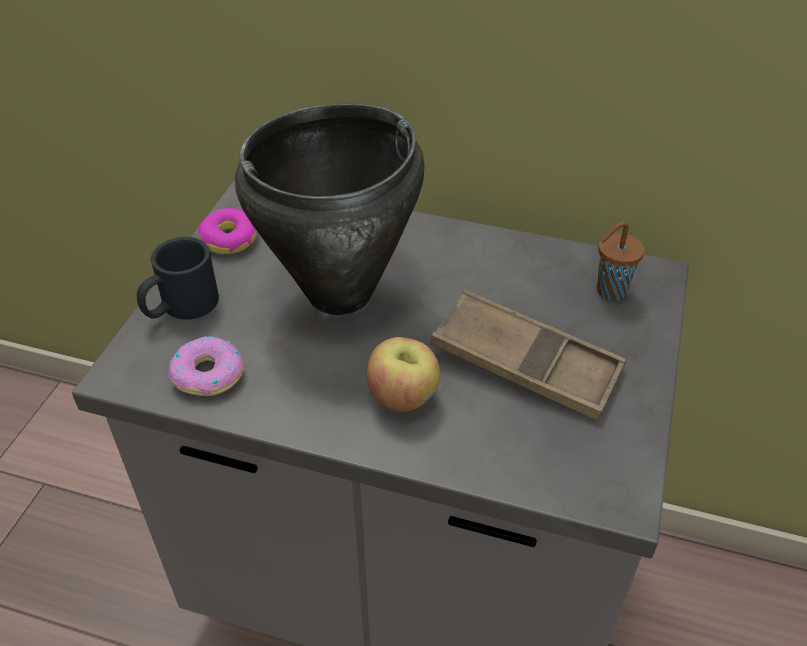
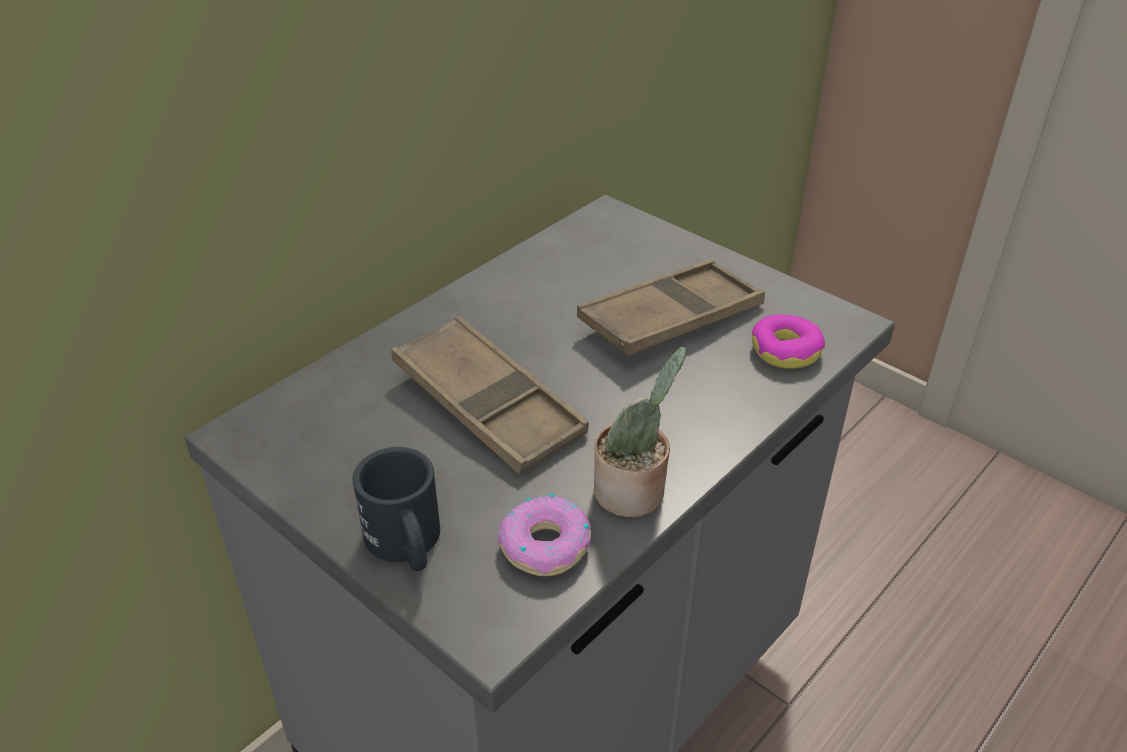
camera: 65 degrees left, 5 degrees down
(229, 239) = (312, 471): donut -> donut (786, 351)
(284, 406) = (633, 493): none -> potted plant
(341, 293) = (488, 404): black cooking pot -> brown tray
(403, 397) = (669, 405): apple -> none
(609, 291) = (612, 243): brown cup -> none

